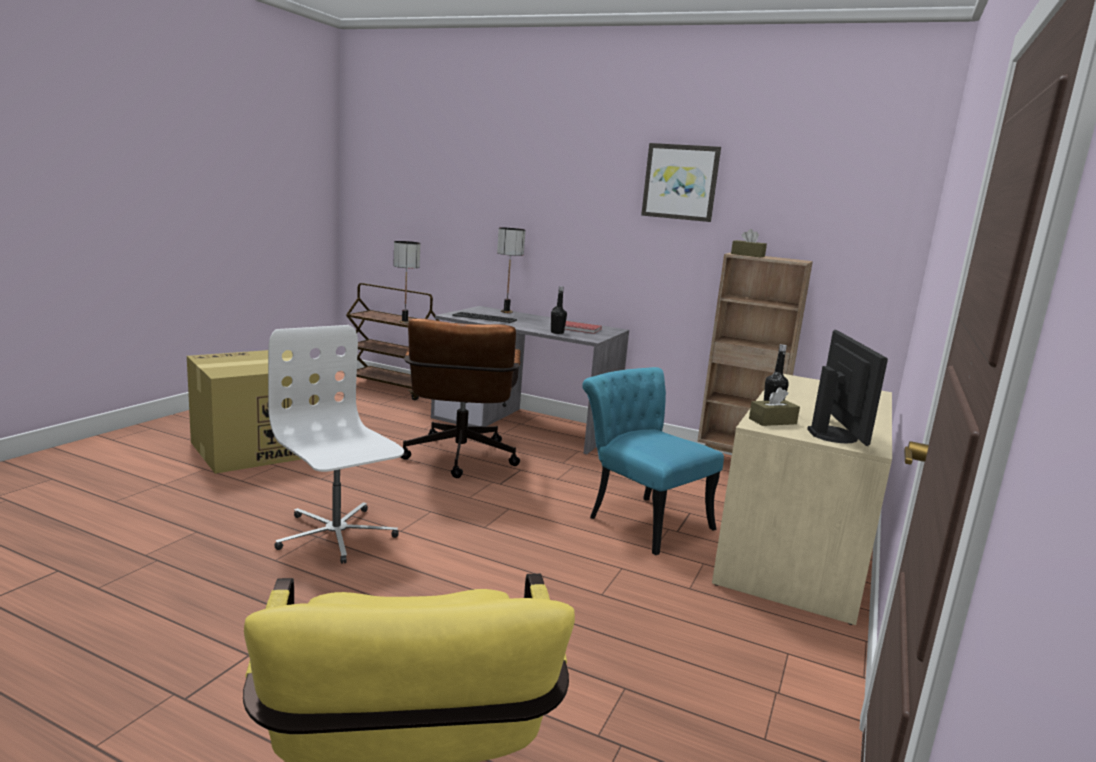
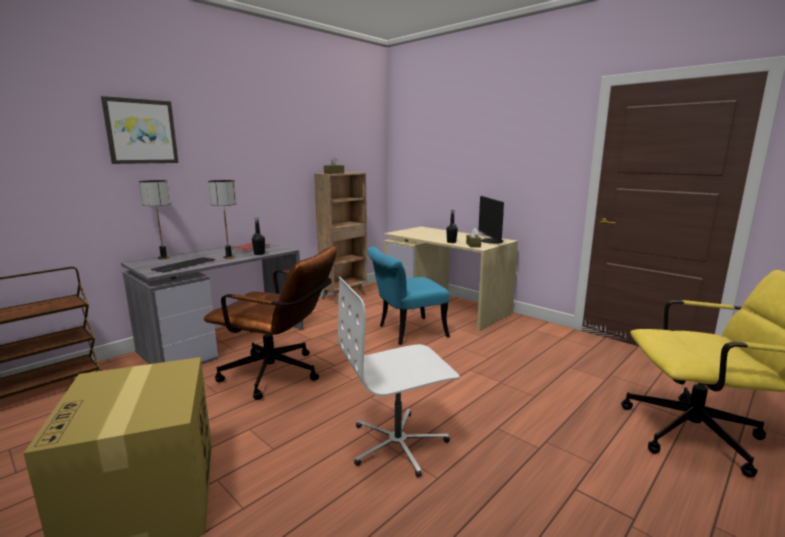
camera: 70 degrees left, 0 degrees up
(404, 322) = (53, 307): table lamp -> table lamp (228, 257)
(680, 182) = (275, 130): picture -> picture (141, 131)
(834, 435) = (491, 241): monitor -> monitor turned 120 degrees counterclockwise

